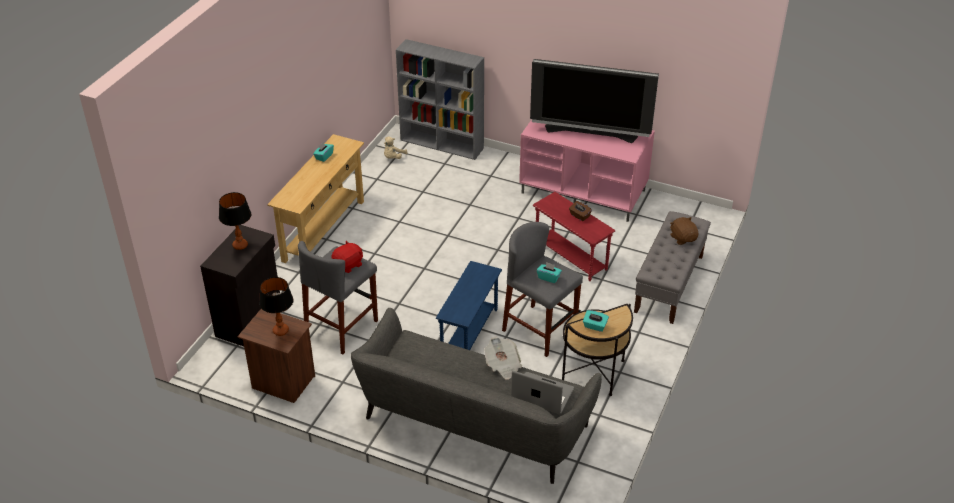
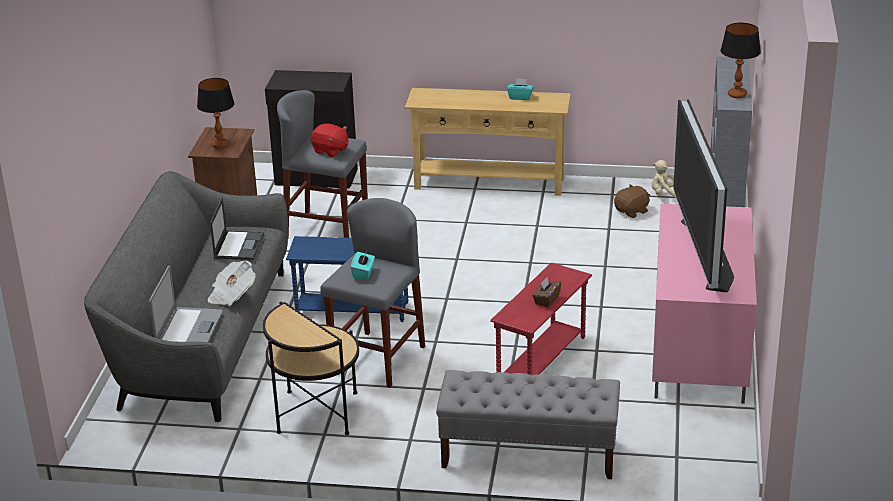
camera: 75 degrees right, 10 degrees down
(240, 245) = (315, 80): table lamp -> table lamp (736, 95)
(428, 352) = (238, 245): none -> laptop
(594, 326) = (286, 321): turquoise tissue box -> none
(683, 238) = (553, 396): brown plush toy -> brown plush toy (632, 211)

